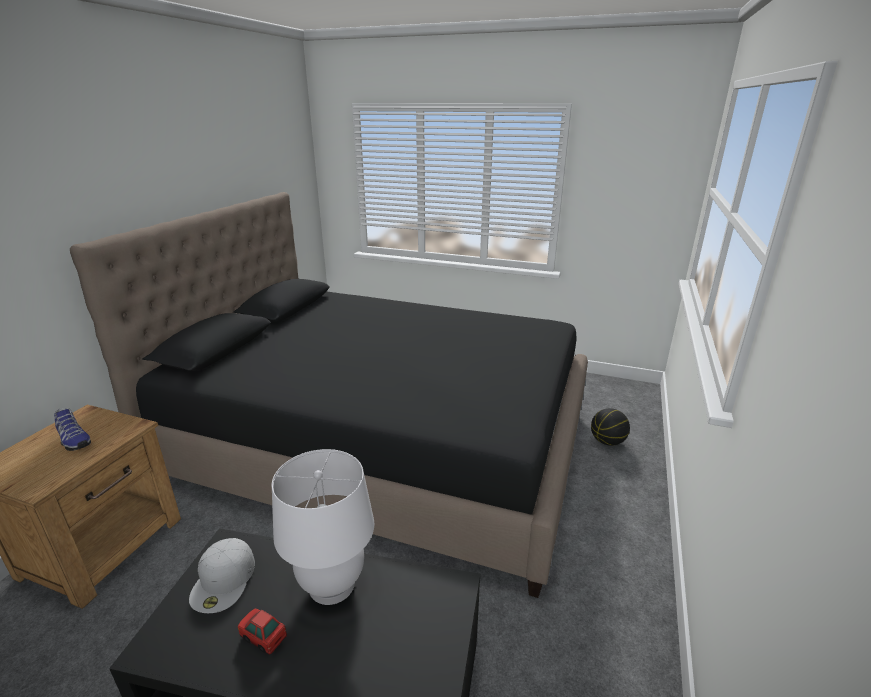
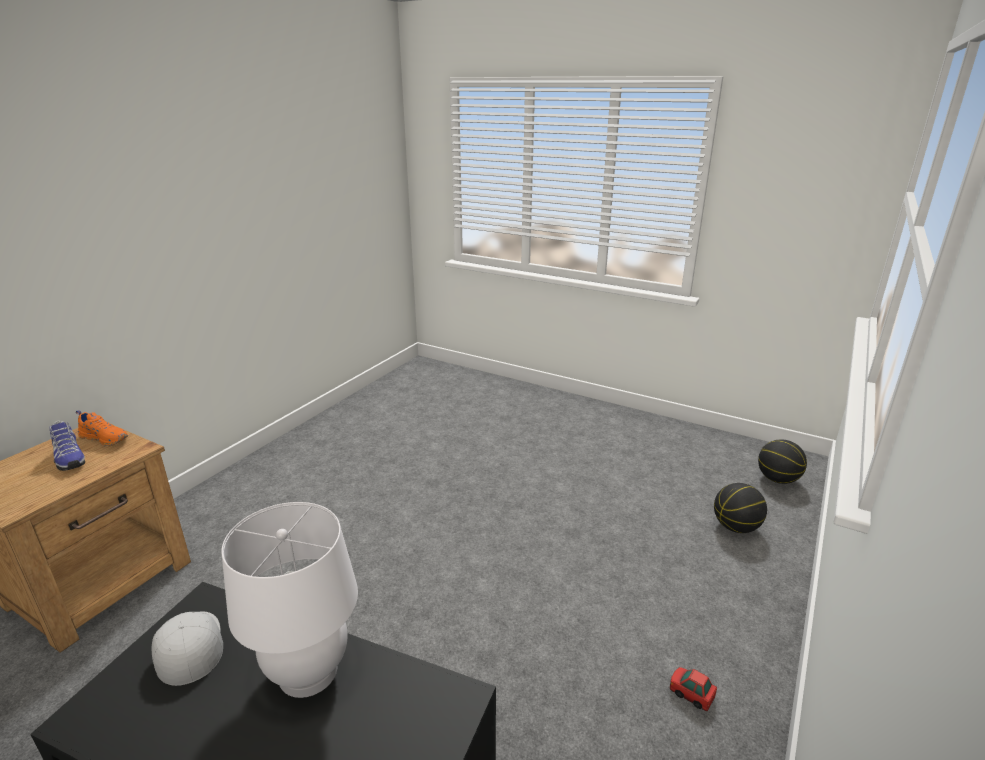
camera: 10 degrees right, 0 degrees up
(101, 420) = (105, 438): none -> orange shoe
(224, 580) = (187, 646): white cap -> white cap turned 135 degrees clockwise
(263, 636) = (208, 725): toy car -> toy car (690, 694)
(381, 443) = (442, 496): black bed -> none
(629, 404) = (777, 479): none -> basketball

